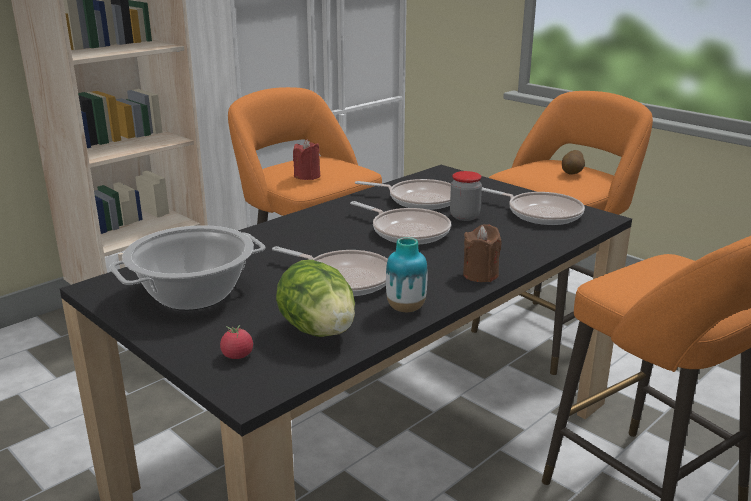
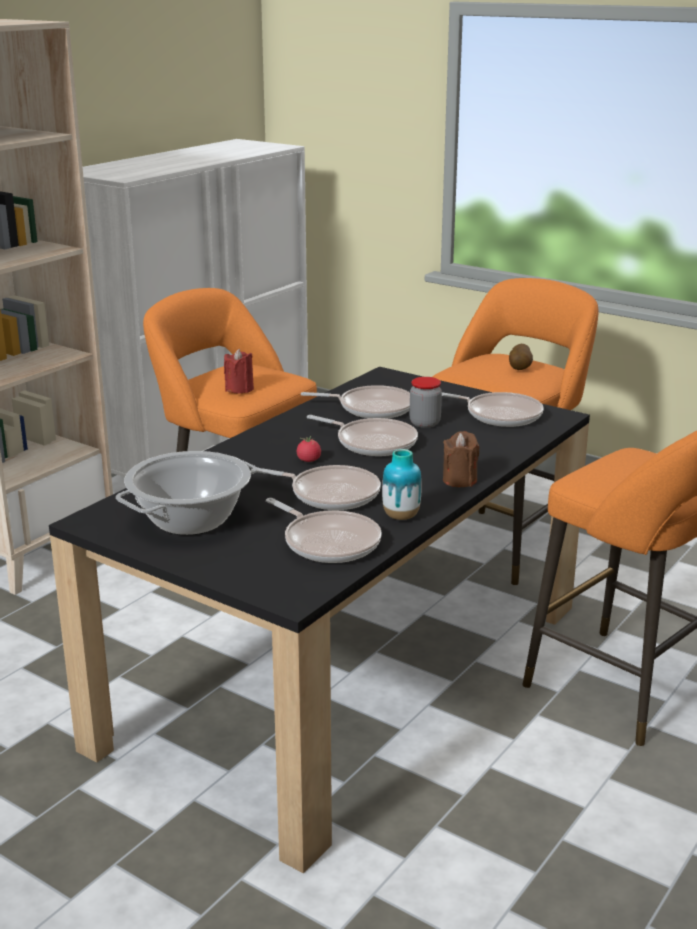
camera: 10 degrees left, 0 degrees up
(237, 356) = (264, 570): tomato -> tomato (309, 460)
(318, 330) = (328, 542): lettuce -> frying pan

